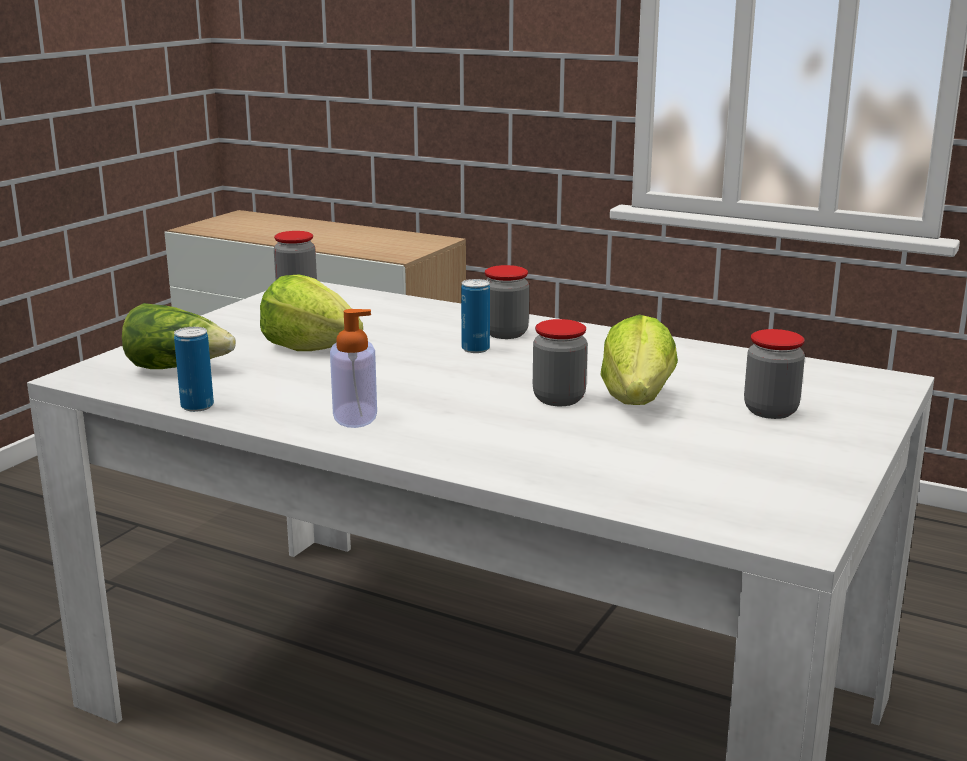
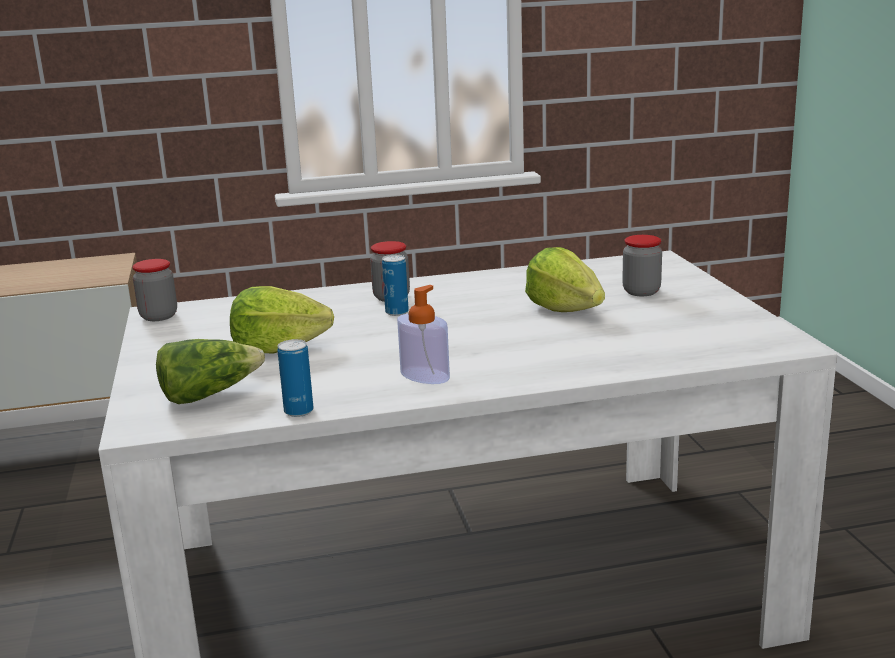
camera: 40 degrees left, 0 degrees up
(559, 399) = (521, 323): jar -> none

